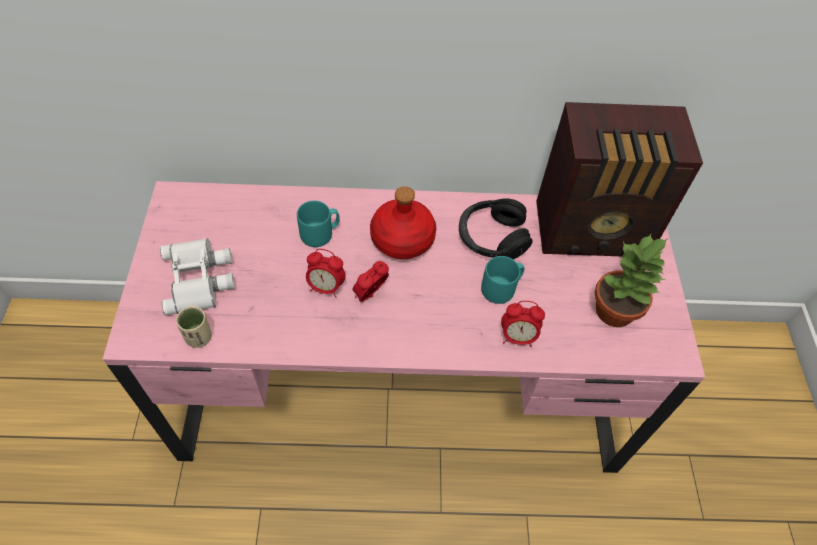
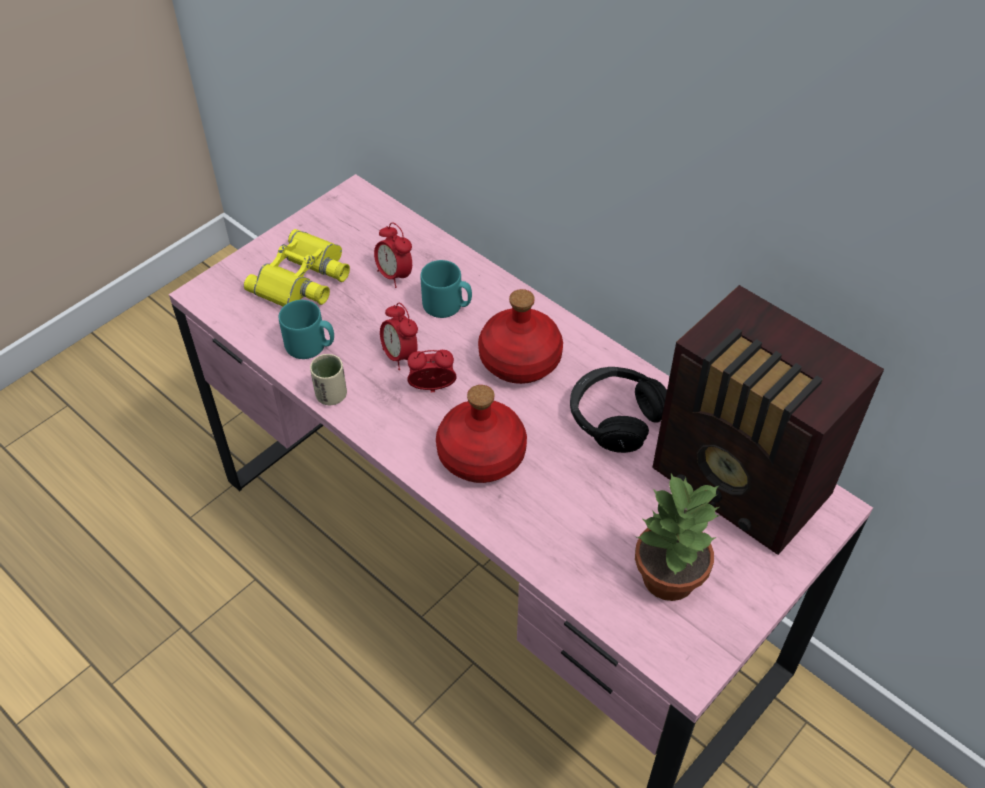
camera: 45 degrees right, 5 degrees down
(199, 337) = (253, 326): beige cup -> beige cup (331, 395)
(200, 279) = (304, 279): white binoculars -> yellow binoculars
(445, 315) = (482, 455): none -> red bottle
(501, 288) = (568, 470): turquoise mug -> turquoise mug (310, 346)
(517, 337) = (531, 525): alarm clock -> alarm clock (394, 275)

